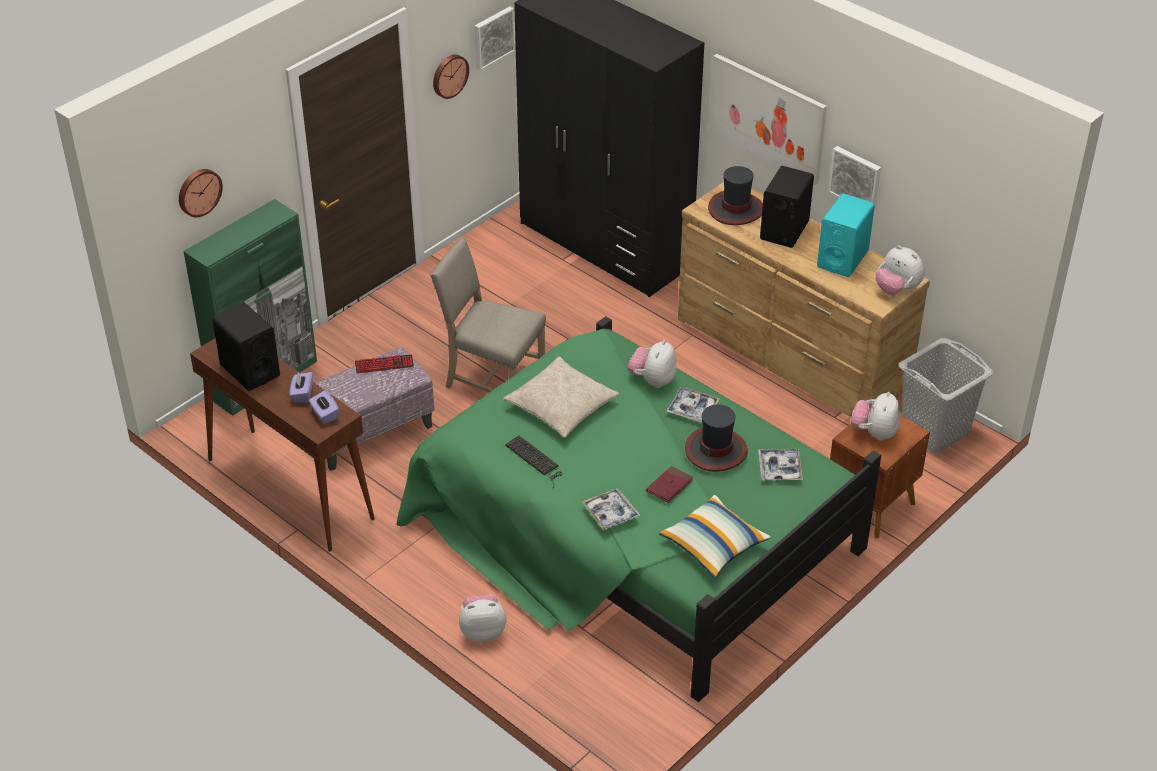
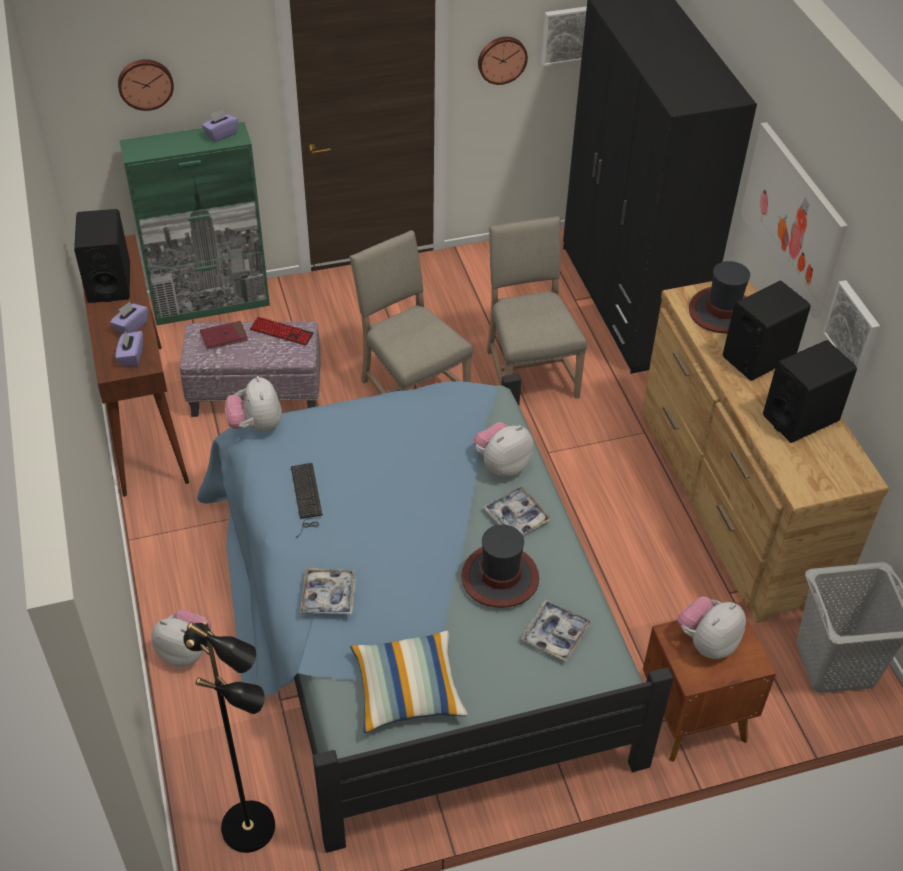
camera: 30 degrees right, 5 degrees up
(265, 215) = (221, 134): none -> purple tissue box
(561, 405) = (383, 450): beige pillow -> none
(571, 327) = (528, 372): none -> beige chair
(631, 532) = (413, 619): green bed -> blue bed
(632, 713) = (250, 826): none -> black floor lamp
(669, 486) = (416, 595): red book -> red book (224, 337)
(842, 259) = (800, 418): turquoise speaker -> black speaker
(897, 289) = (838, 482): plush toy -> plush toy (256, 425)

